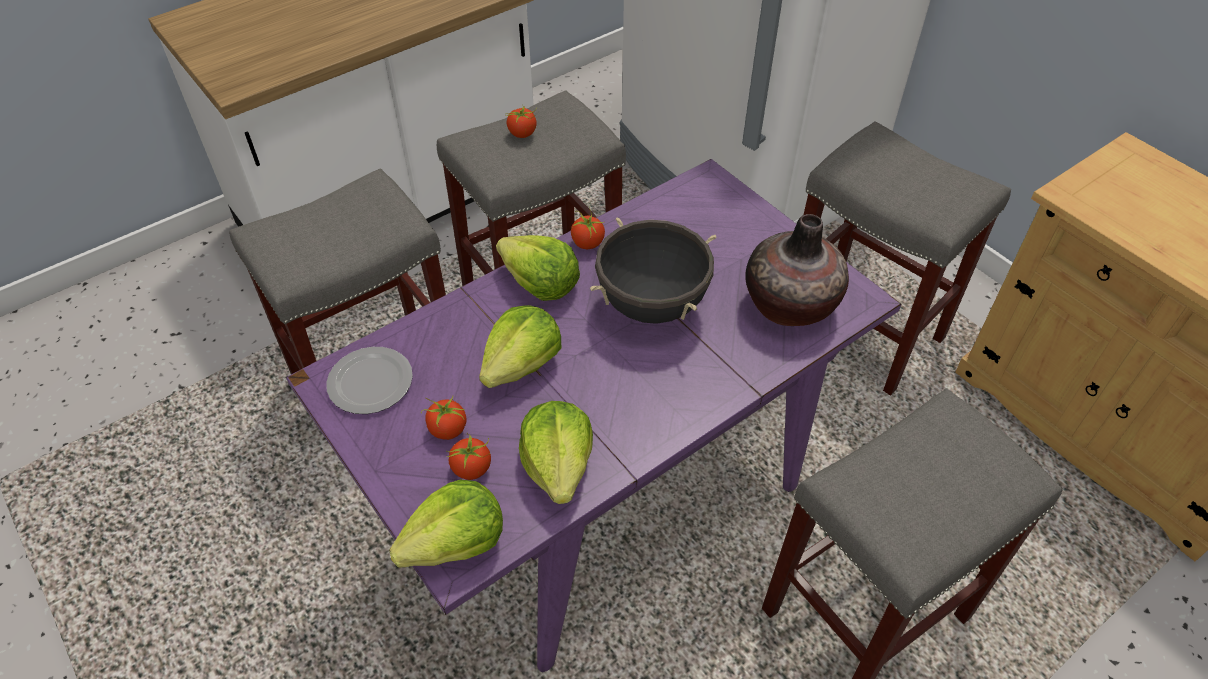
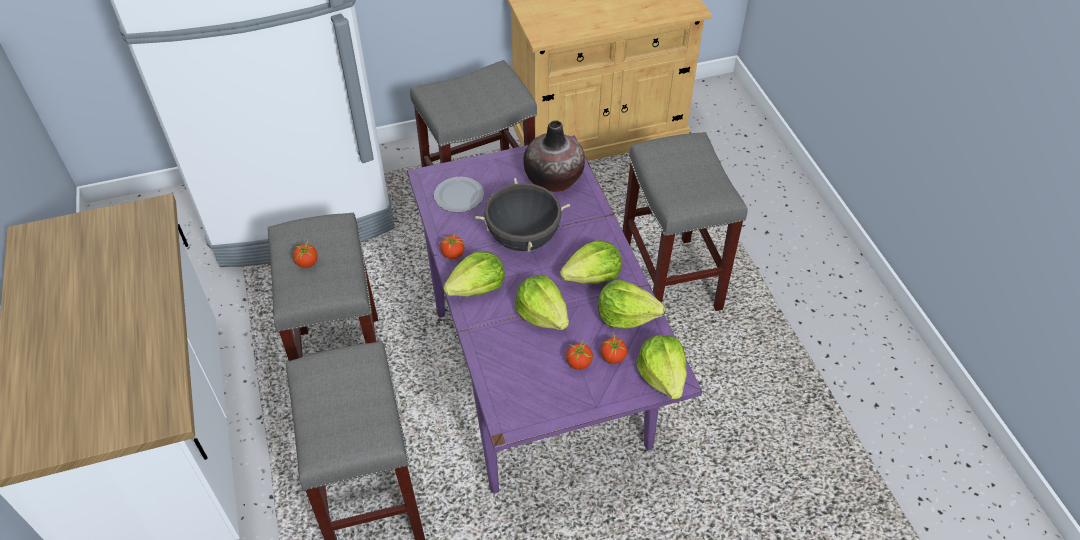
camera: 70 degrees left, 0 degrees up
(369, 383) = (522, 398): plate -> plate (459, 197)
(618, 403) = (593, 276): none -> lettuce

